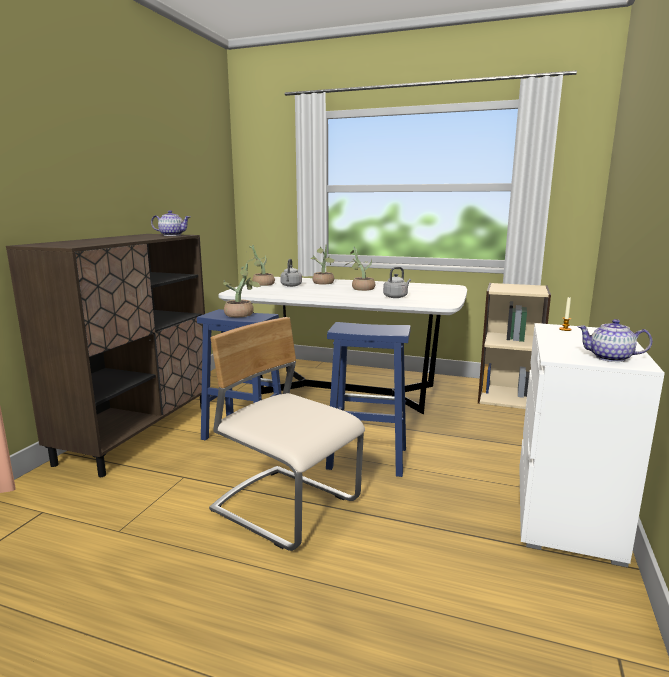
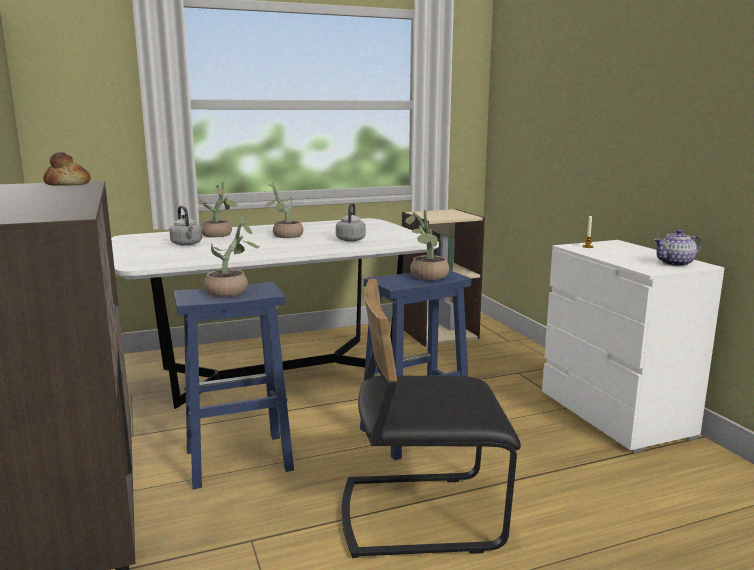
camera: 40 degrees left, 0 degrees up
(171, 235) = (68, 184): teapot -> bread
(260, 284) = (136, 248): potted plant -> potted plant (427, 276)
(286, 507) = (420, 513): beige chair -> black chair

